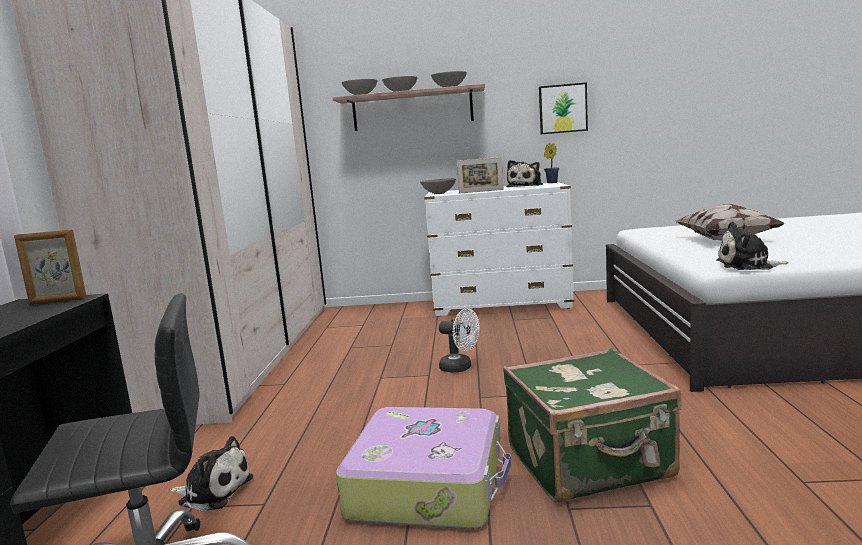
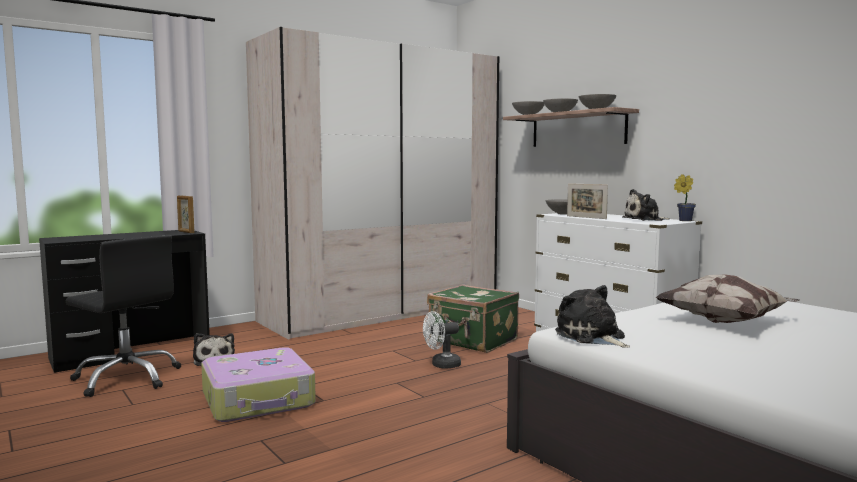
camera: 50 degrees right, 5 degrees down
(460, 368) = (441, 365): white fan -> white fan turned 75 degrees clockwise
(562, 109) = (718, 135): picture -> none
(590, 463) = (327, 435): green suitcase -> green suitcase (473, 341)

